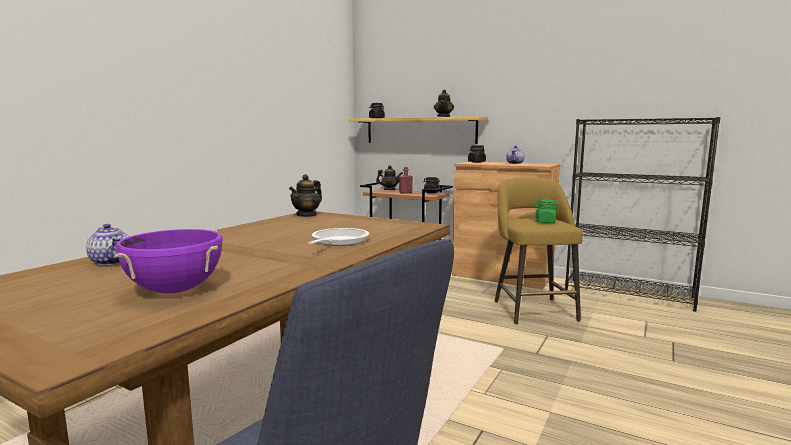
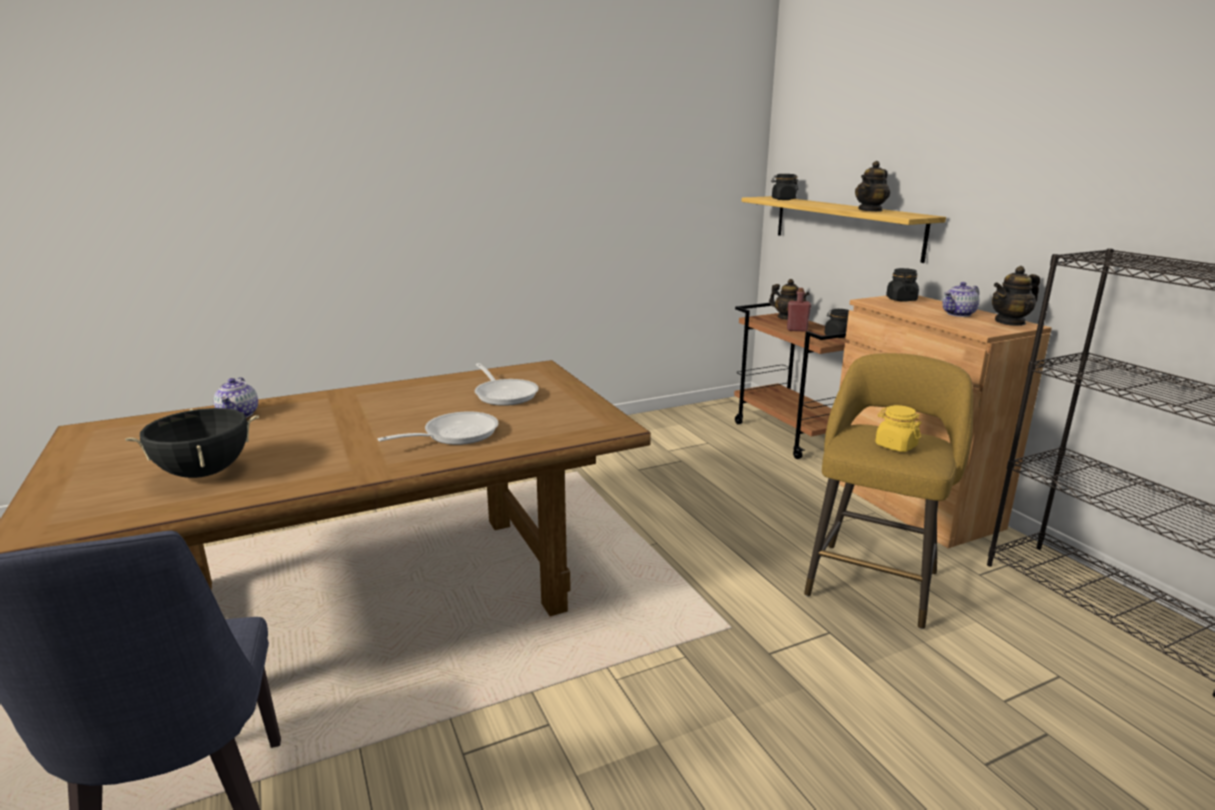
camera: 35 degrees right, 10 degrees up
(175, 291) = (204, 473): purple cooking pot -> black cooking pot
(307, 215) = (529, 371): teapot -> teapot (1010, 322)
(320, 224) = (504, 394): none -> frying pan
(545, 222) = (895, 446): green jar -> yellow jar

